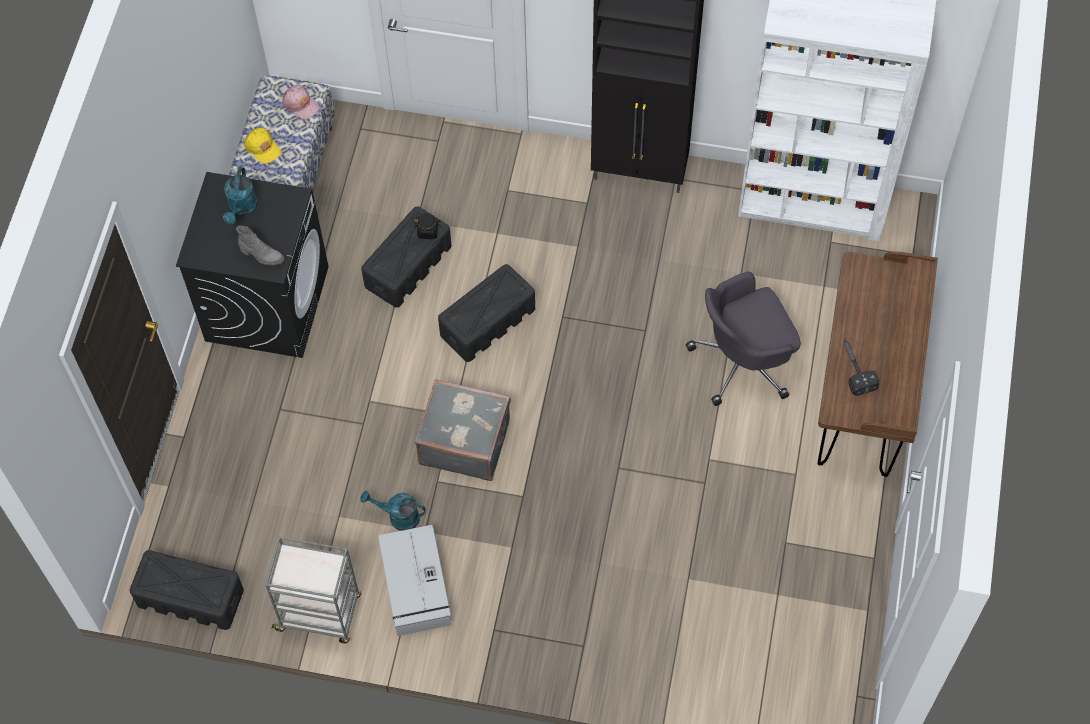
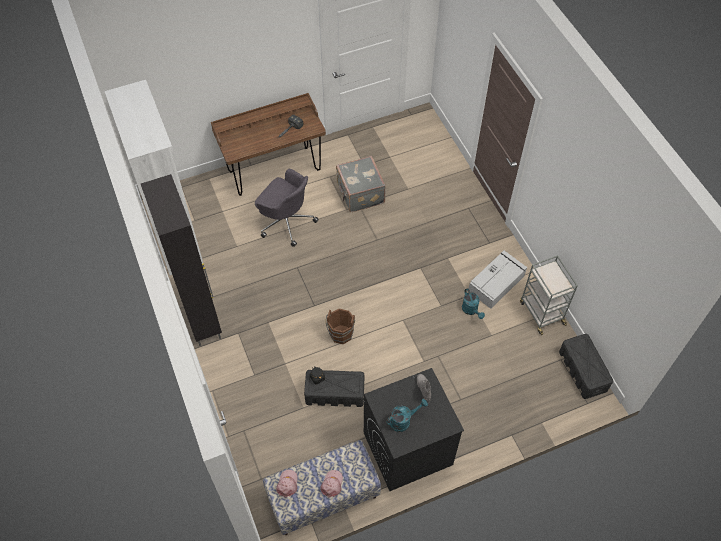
camera: 125 degrees left, 5 degrees down
(262, 147) = (332, 484): yellow cap -> pink cap
(464, 441) = (412, 307): grey suitcase -> grey suitcase (359, 194)
(488, 321) = (340, 336): black storage box -> brown bucket

